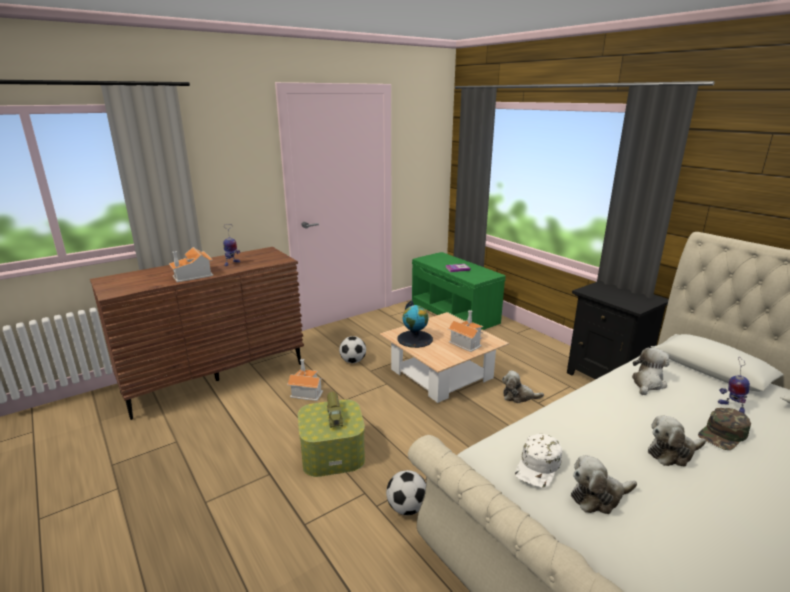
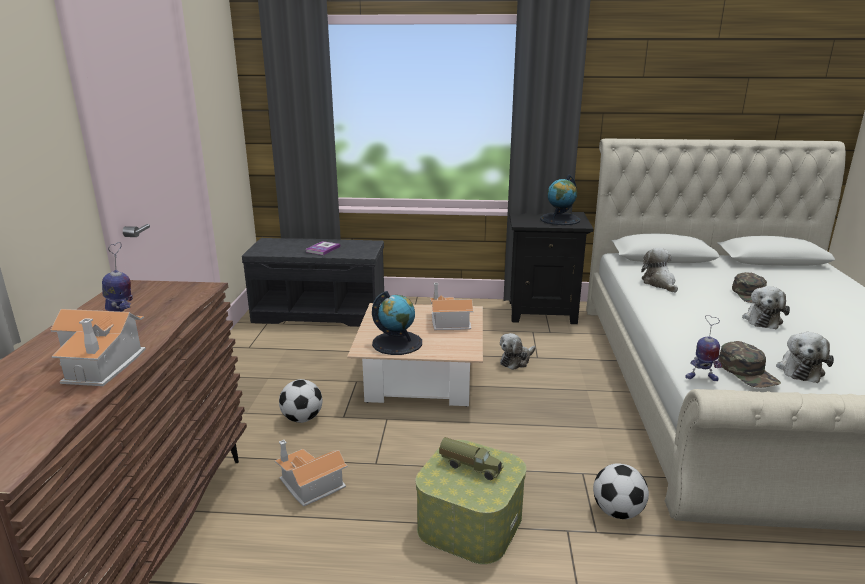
camera: 50 degrees left, 0 degrees up
(455, 313) = (321, 312): green bench -> grey bench
(538, 466) = (747, 372): white cap -> green cap
(629, 298) = (560, 219): none -> globe
(731, 407) = (718, 277): toy robot -> toy robot (701, 378)

